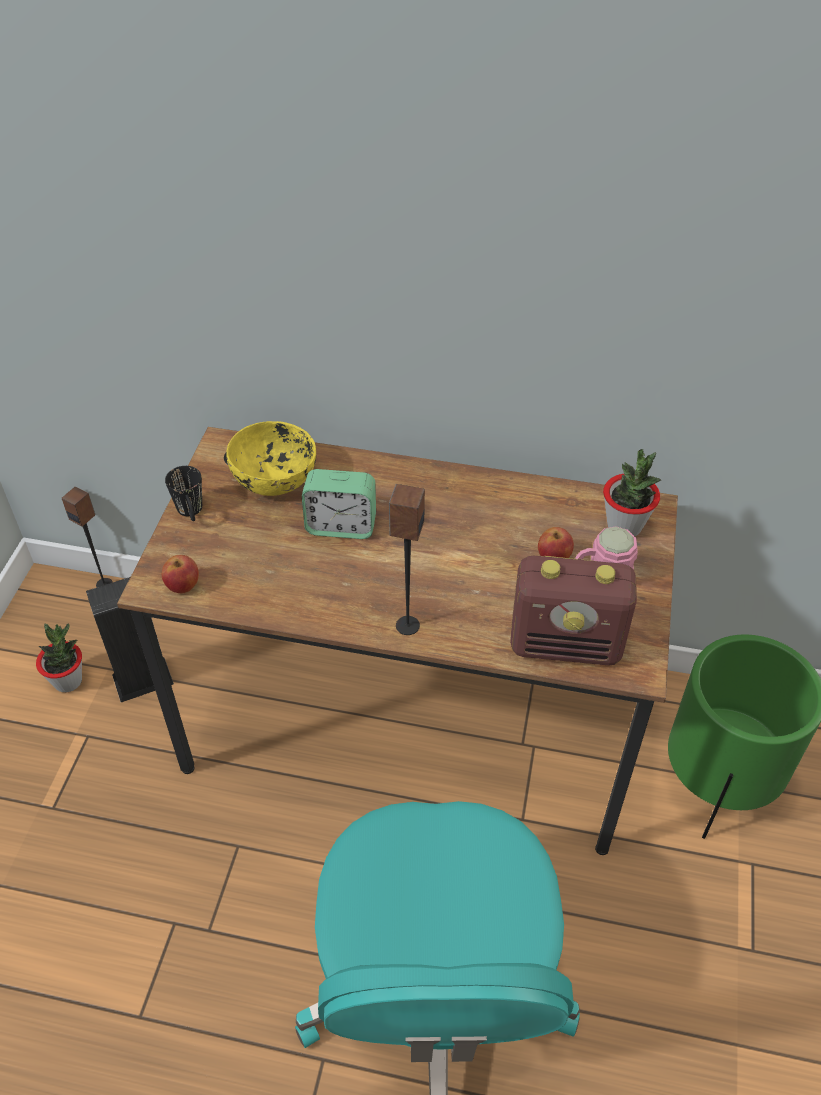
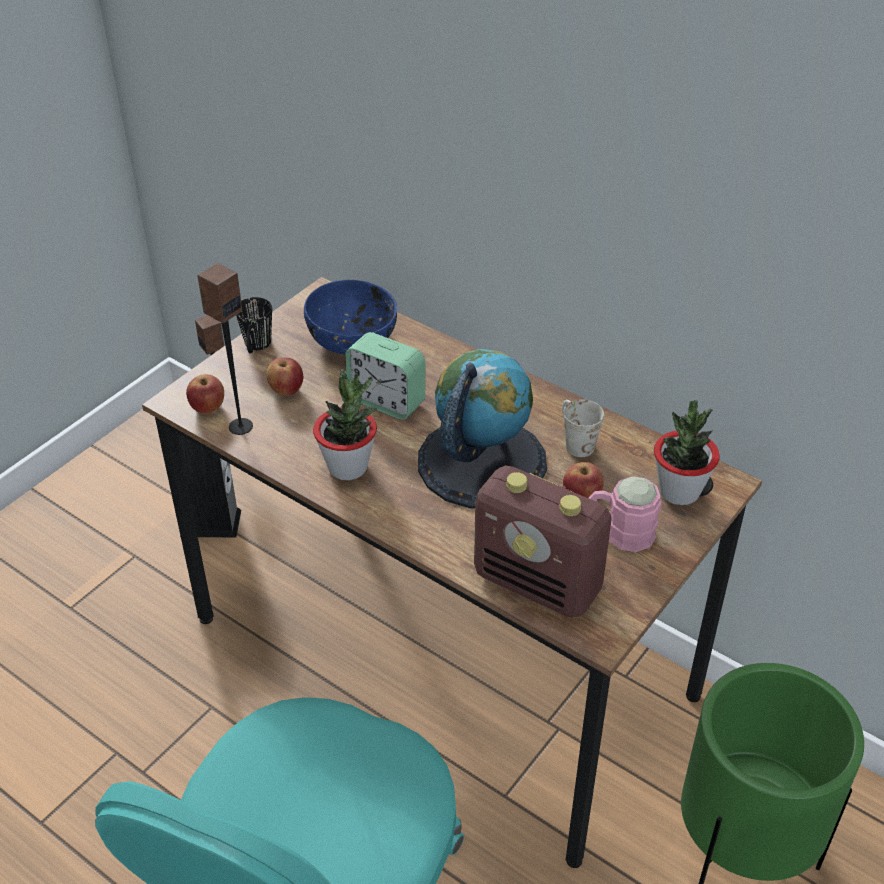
camera: 25 degrees right, 5 degrees down
(68, 681) = (145, 501): potted plant -> potted plant (348, 467)
(245, 545) = (286, 390): none -> apple
(275, 477) = (353, 339): yellow bowl -> blue bowl
(407, 625) = (390, 511): speaker -> speaker (240, 426)
(455, 554) = (481, 461): none -> globe
(518, 510) = (574, 441): none -> white mug

